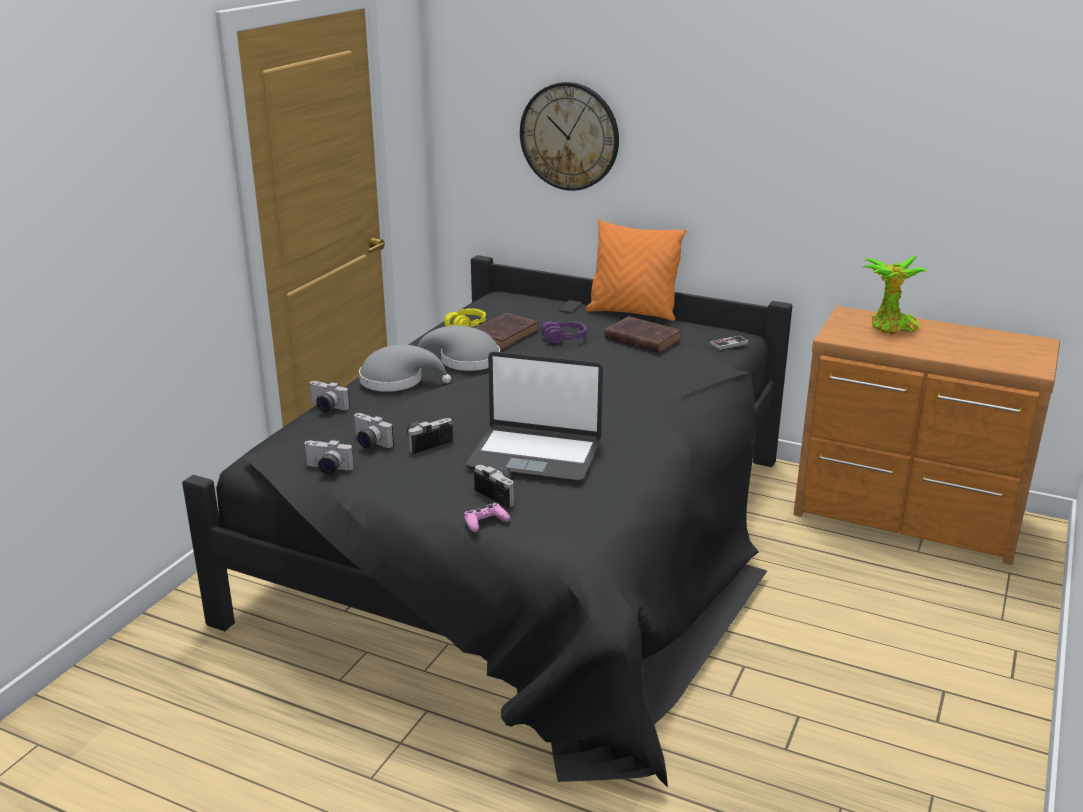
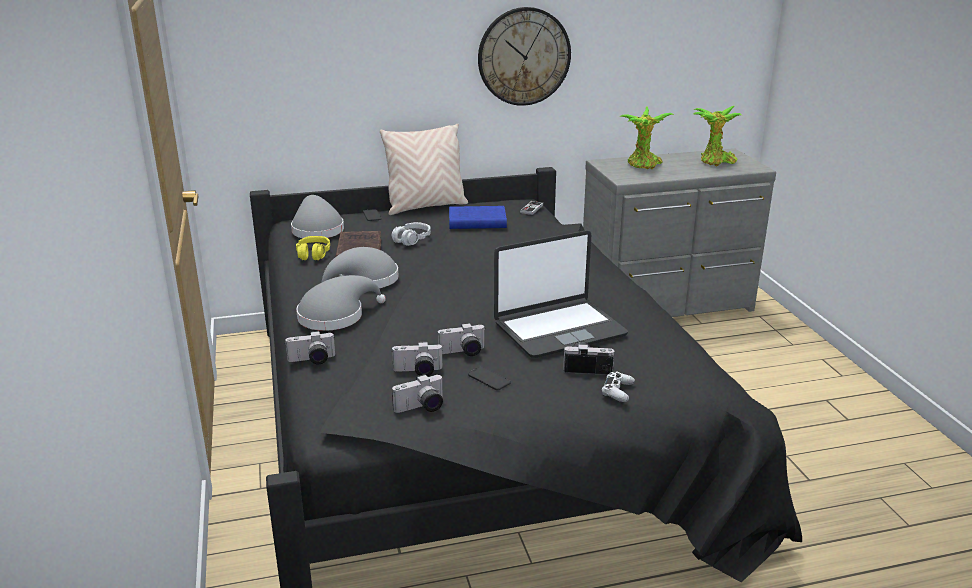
camera: 40 degrees left, 0 degrees up
(409, 470) = (489, 379): none -> phone
(427, 443) = (463, 352): camera -> camera turned 120 degrees counterclockwise
(485, 522) = (617, 391): pink game controller -> white game controller
(503, 306) = (317, 229): none -> grey hat
(564, 339) = (411, 240): purple headphones -> grey headphones
(569, 136) = (338, 57): wall clock -> wall clock (524, 56)
(632, 312) = (426, 206): orange pillow -> beige pillow
(641, 339) = (475, 222): brown book -> blue book
(907, 517) = (668, 305): brown dresser -> grey dresser
(992, 348) = (715, 162): none -> potted plant

